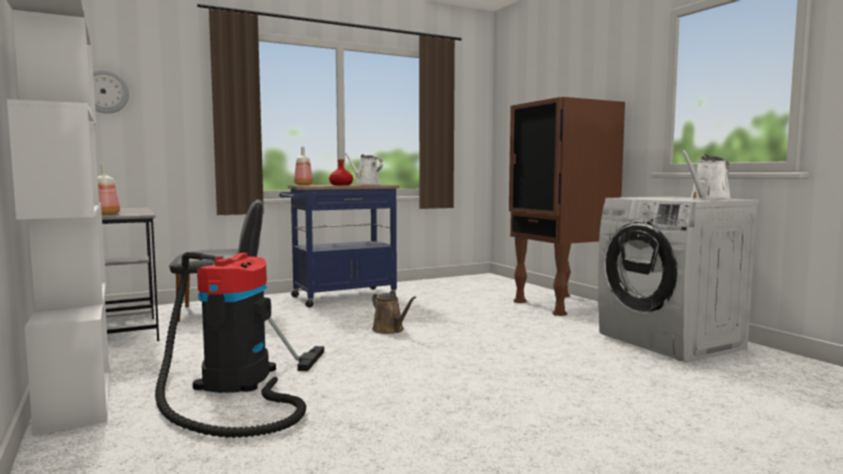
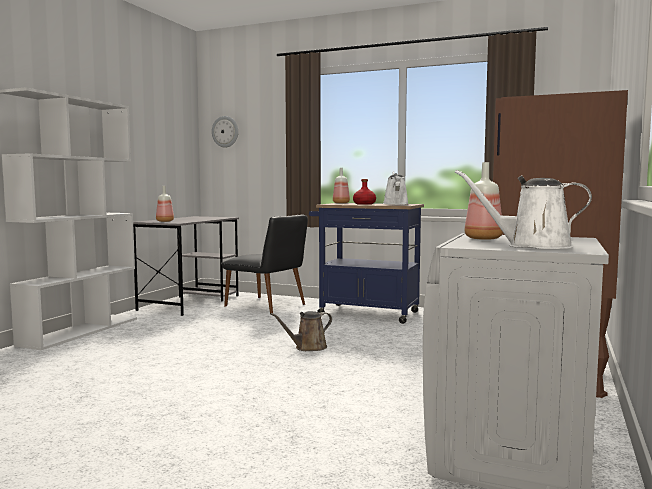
camera: 50 degrees right, 0 degrees up
(235, 383) = (128, 351): vacuum cleaner -> none
(390, 330) = (308, 347): brown watering can -> brown watering can turned 45 degrees clockwise
(656, 198) = (484, 238): none -> bottle

